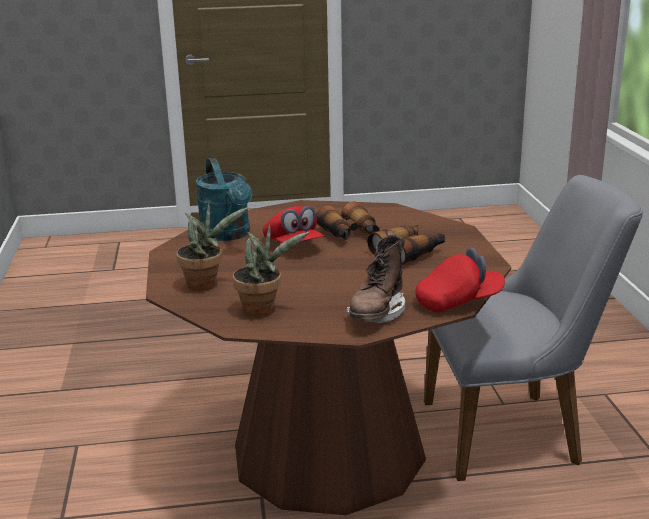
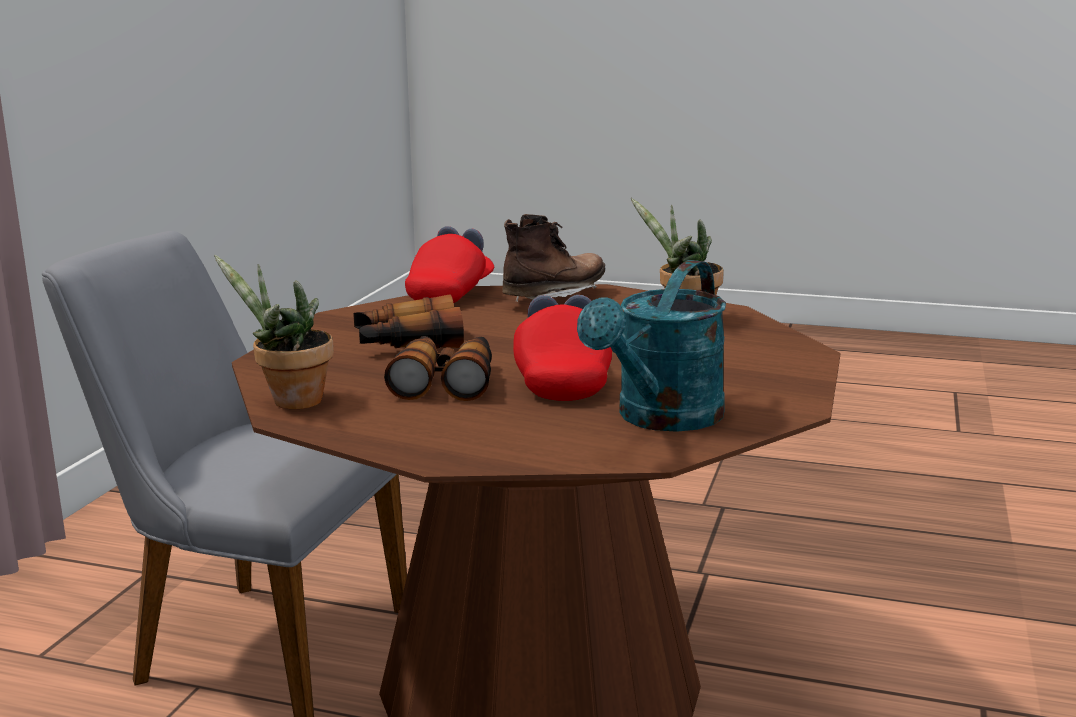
camera: 155 degrees left, 5 degrees down
(206, 284) = (744, 352): potted plant -> potted plant (290, 401)
(228, 235) = (661, 419): turquoise watering can -> turquoise watering can turned 150 degrees counterclockwise
(459, 302) = (451, 294): red cap -> red cap turned 105 degrees clockwise

